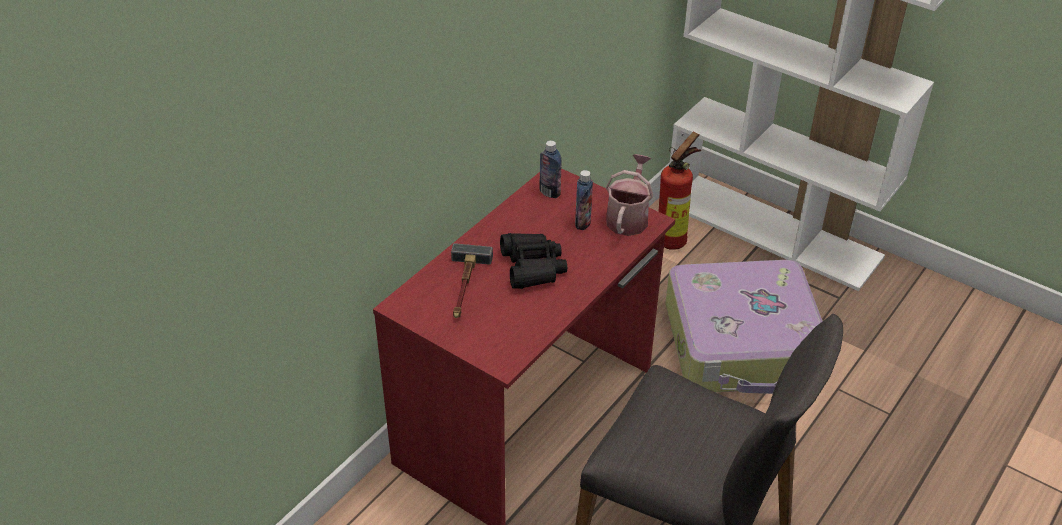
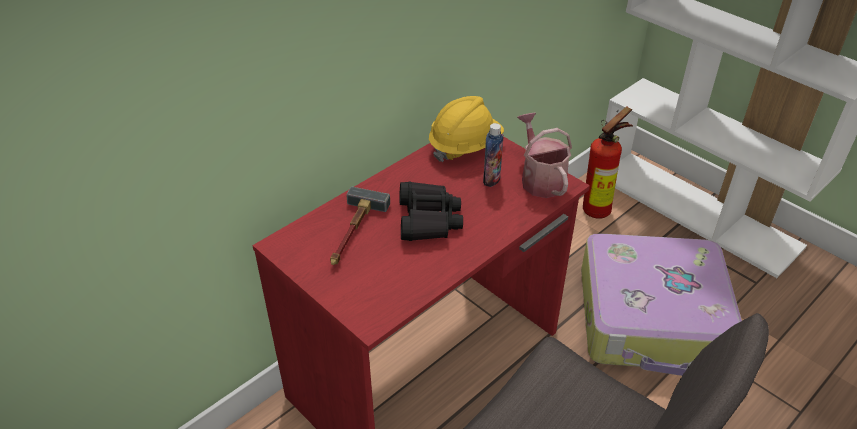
camera: 10 degrees right, 0 degrees up
(549, 192) = (464, 146): bottle -> yellow hard hat
(628, 217) = (540, 178): watering can -> watering can turned 45 degrees counterclockwise

